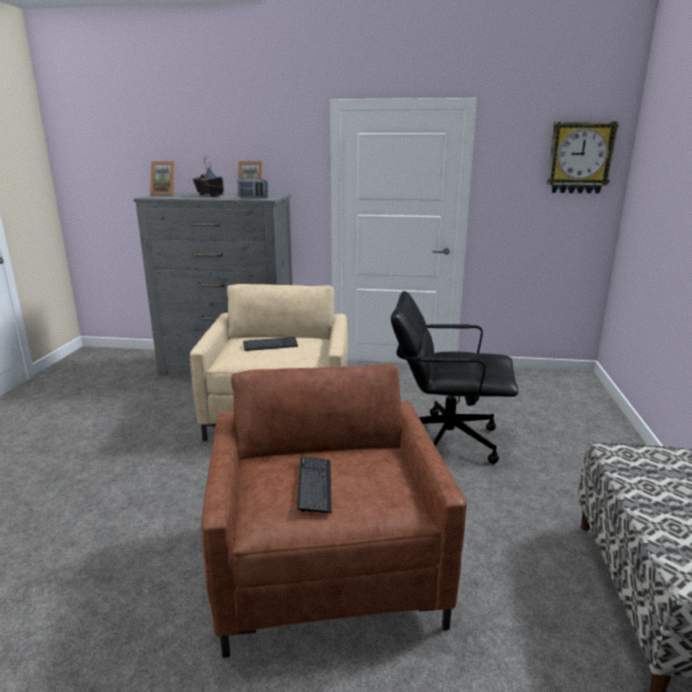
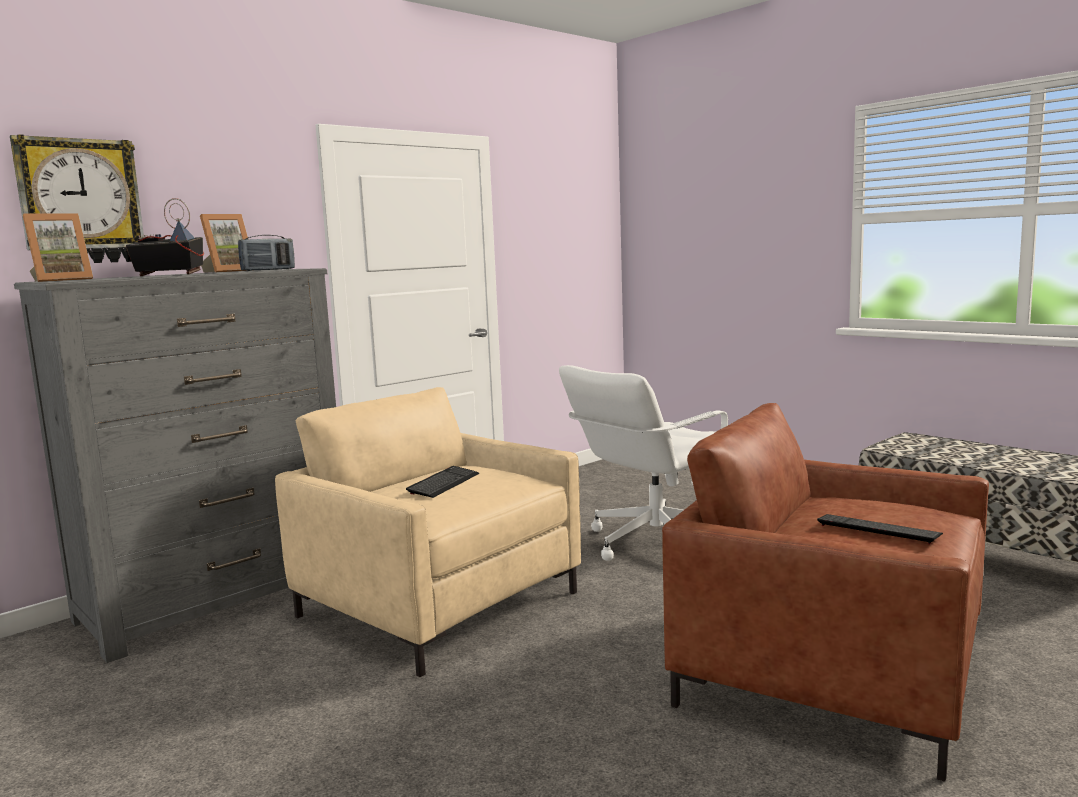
camera: 50 degrees left, 10 degrees down
(446, 439) = (653, 542): black office chair -> white office chair
(579, 158) = (584, 209): wall clock -> wall clock (80, 202)

